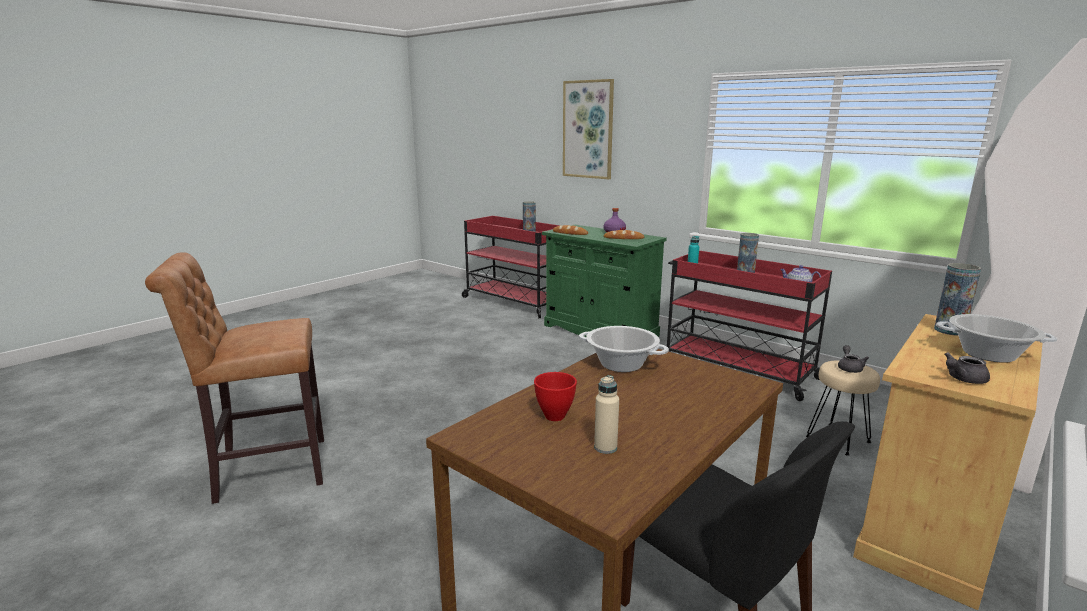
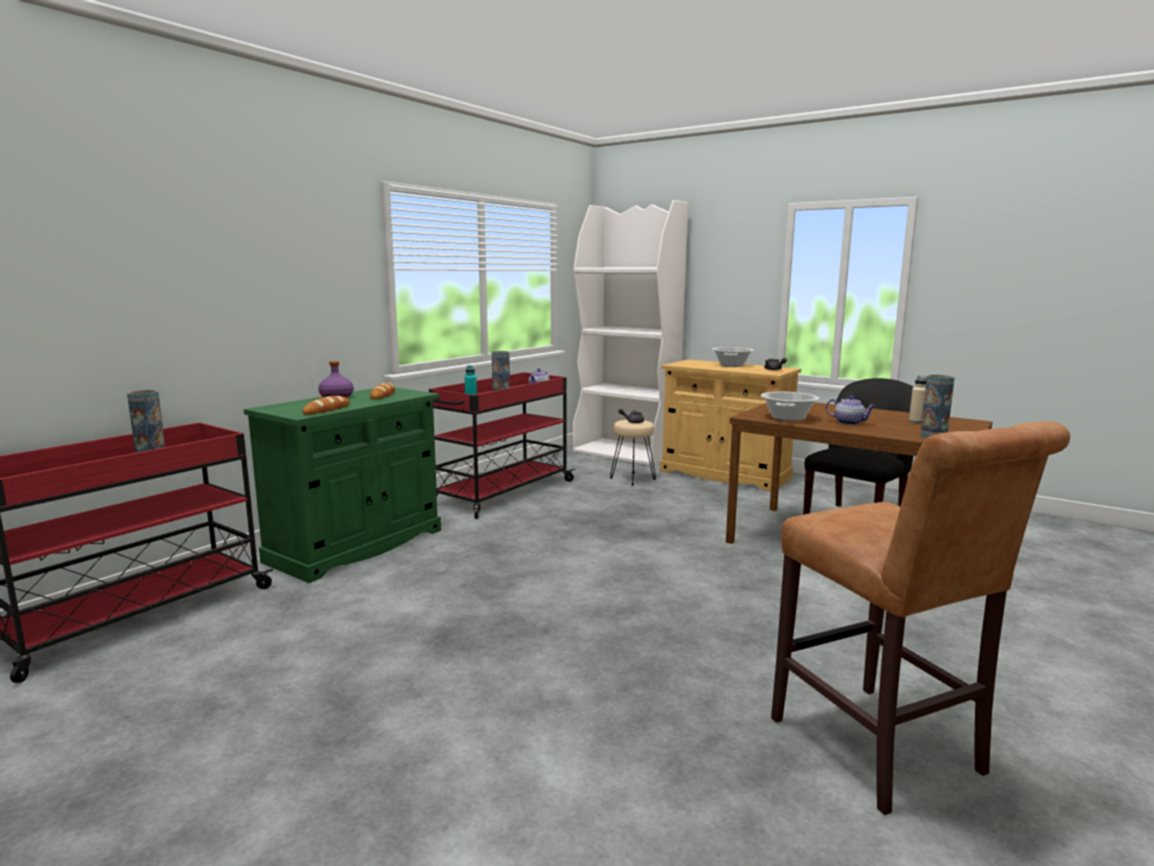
camera: 95 degrees left, 5 degrees down
(554, 416) = (894, 428): red bowl -> none
(588, 129) = (209, 245): picture -> none
(591, 394) = (849, 423): none -> teapot
(949, 330) = (694, 365): vase -> vase (933, 436)

